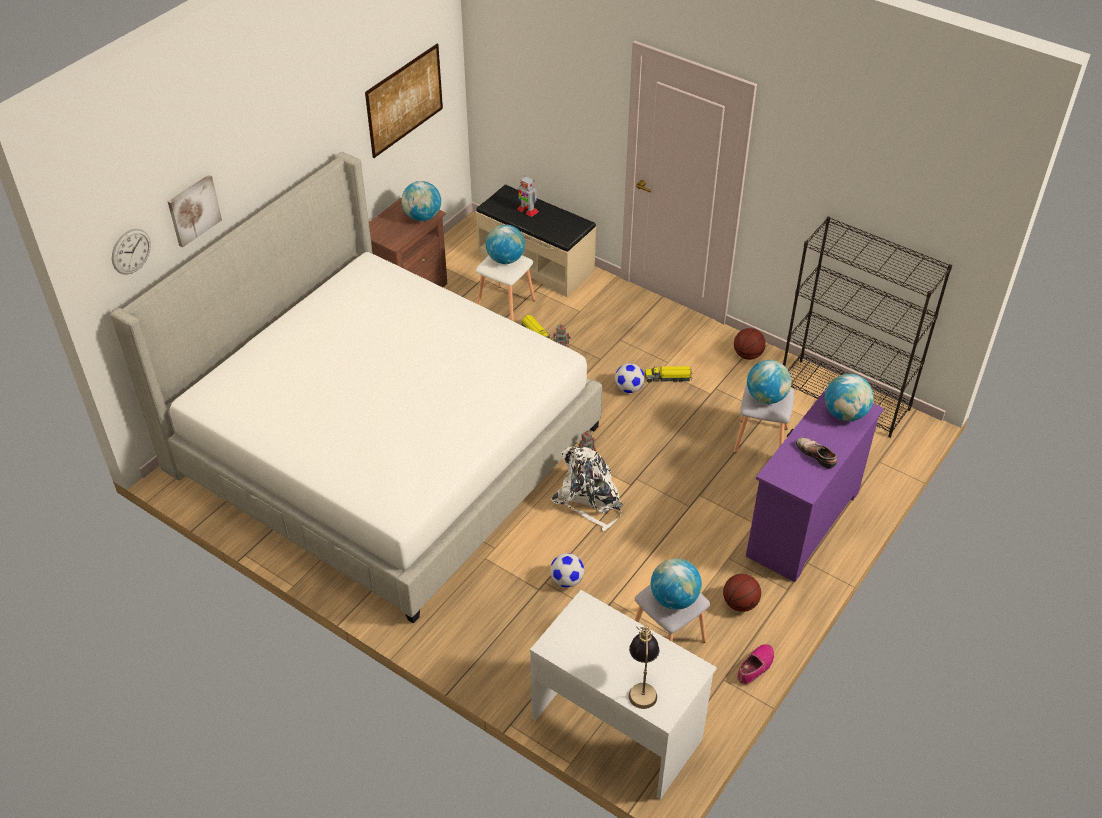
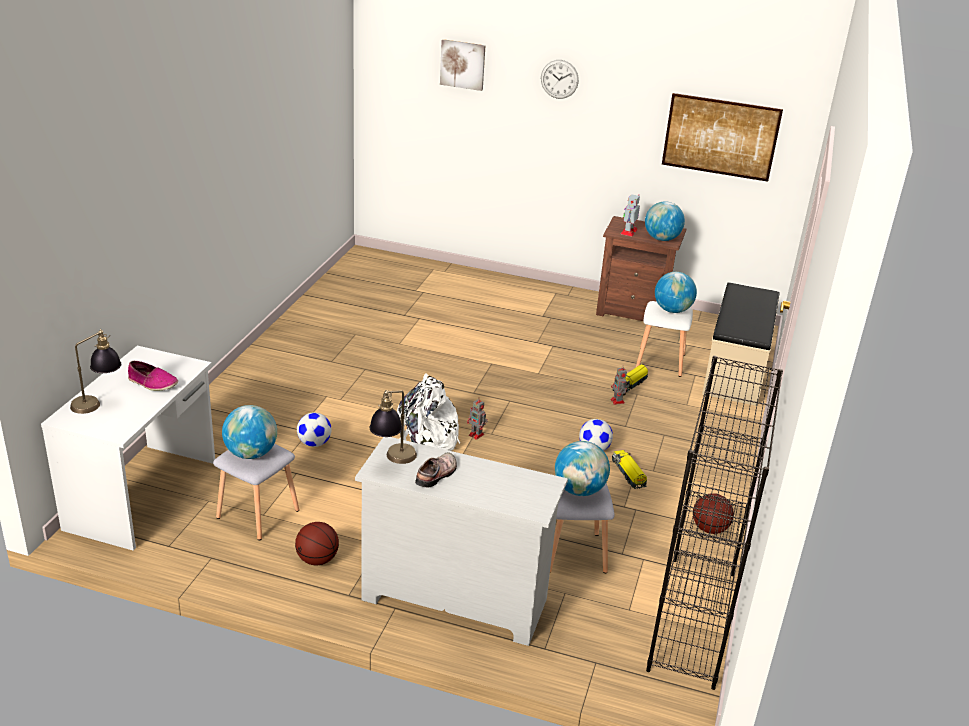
camera: 70 degrees right, 15 degrees down
(131, 251) = (401, 55): wall clock -> wall clock (559, 79)
(384, 448) = (434, 330): bed -> none
(527, 210) = (750, 306): toy robot -> toy robot (629, 231)
(755, 667) = (231, 579): shoe -> shoe (152, 383)
(794, 477) = (393, 461): none -> table lamp
(802, 524) = (453, 599): purple dresser -> white dresser
(845, 413) = (519, 492): globe -> none

